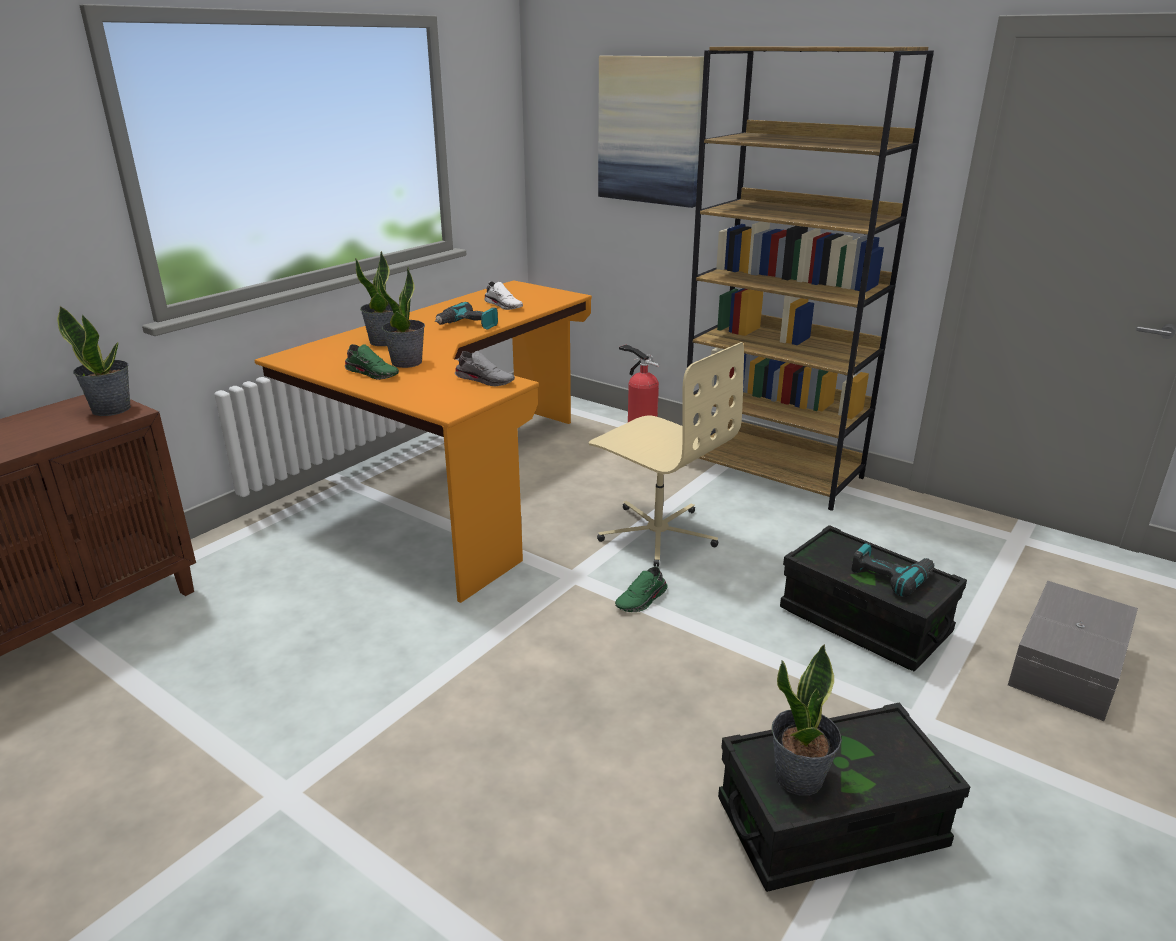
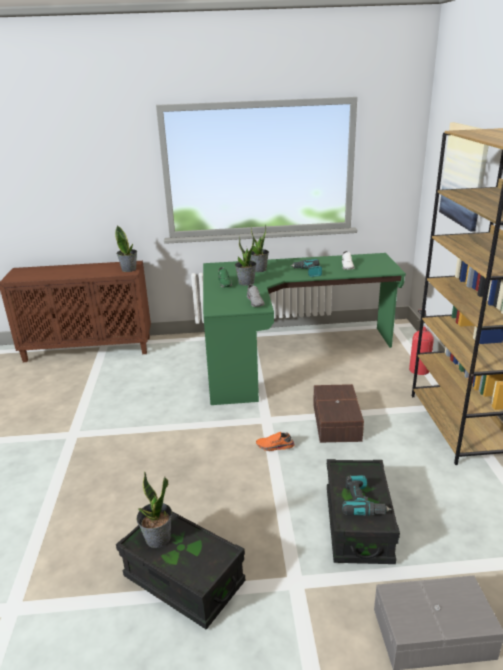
camera: 50 degrees right, 0 degrees up
(455, 486) = (287, 355): orange desk -> green desk
(642, 600) = (275, 447): green shoe -> orange shoe
(657, 533) = (335, 422): beige office chair -> brown storage box

